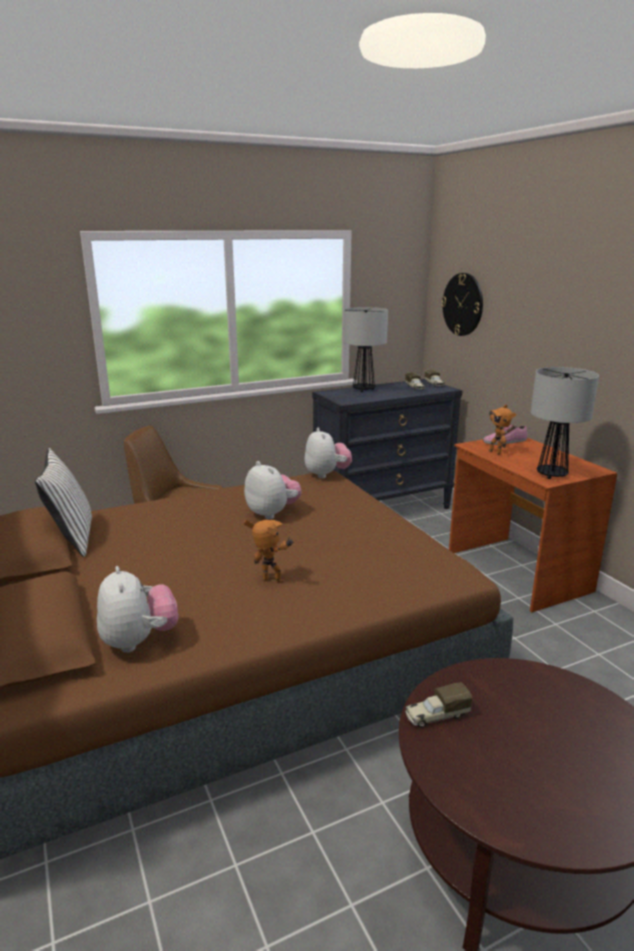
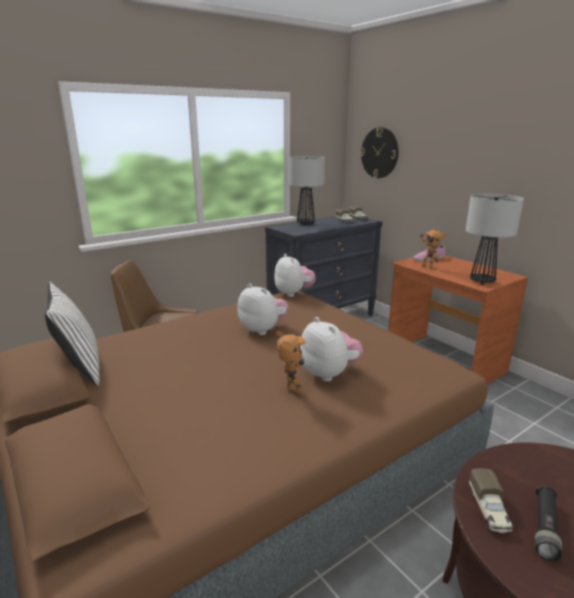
camera: 10 degrees left, 0 degrees up
(139, 641) = (184, 472): plush toy -> plush toy (329, 373)
(271, 582) = (291, 394): toy robot -> toy robot turned 45 degrees clockwise
(436, 716) = (489, 510): toy truck -> toy truck turned 60 degrees counterclockwise
(485, 738) = (545, 528): none -> black flashlight

